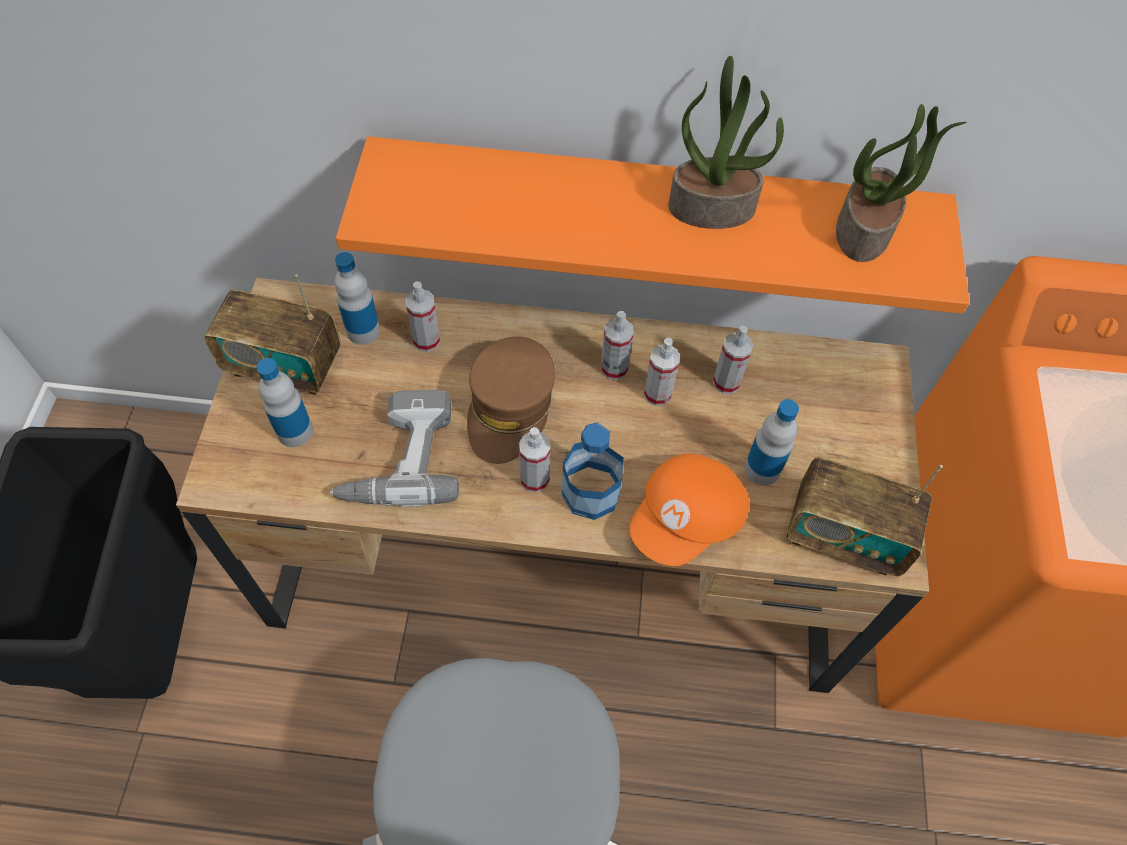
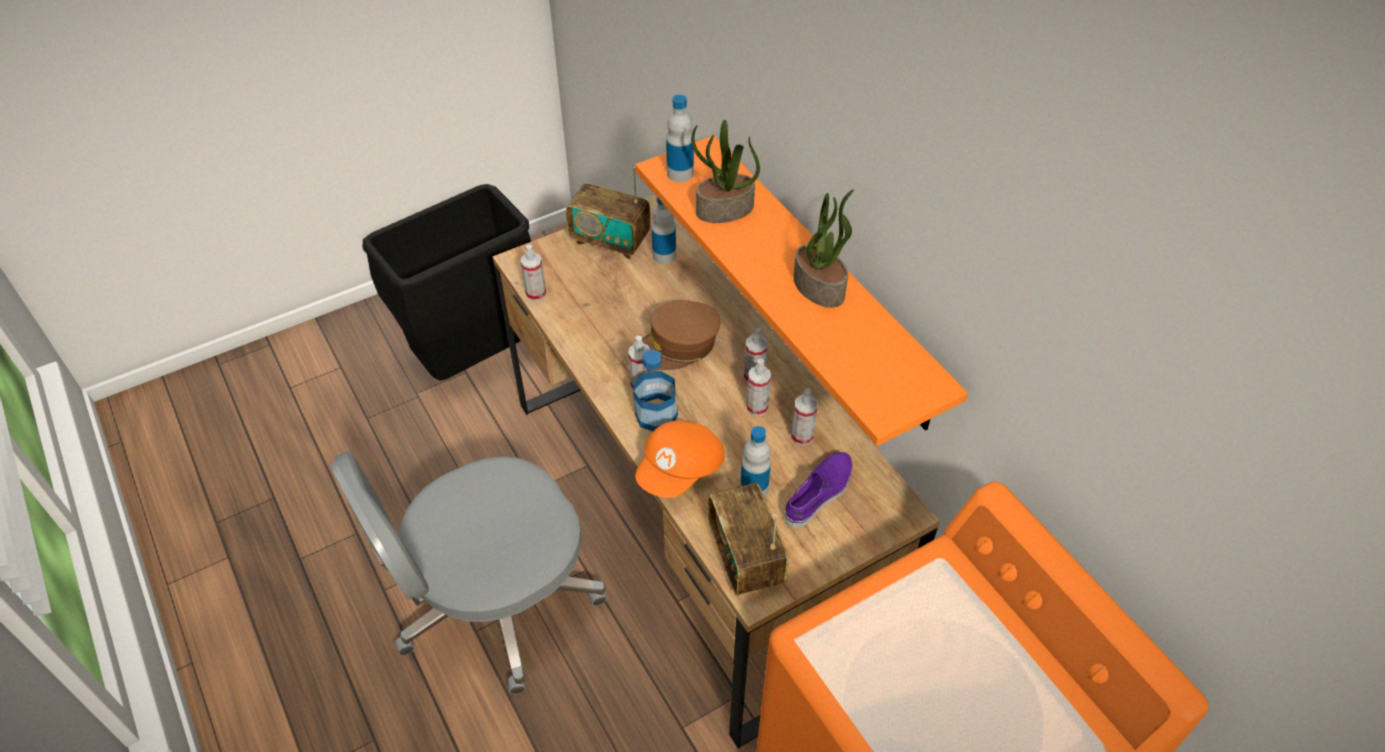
camera: 55 degrees right, 10 degrees down
(285, 365) = (610, 241): radio -> radio turned 45 degrees counterclockwise
(295, 431) = (575, 270): bottle -> bottle (680, 173)
(398, 457) = (599, 320): power drill -> none
(426, 340) = (685, 284): spray bottle -> spray bottle (536, 293)
(687, 520) = (681, 471): orange cap -> orange cap turned 60 degrees counterclockwise
(809, 417) = (819, 493): none -> purple shoe
(865, 230) = (881, 362): potted plant -> potted plant (724, 210)

